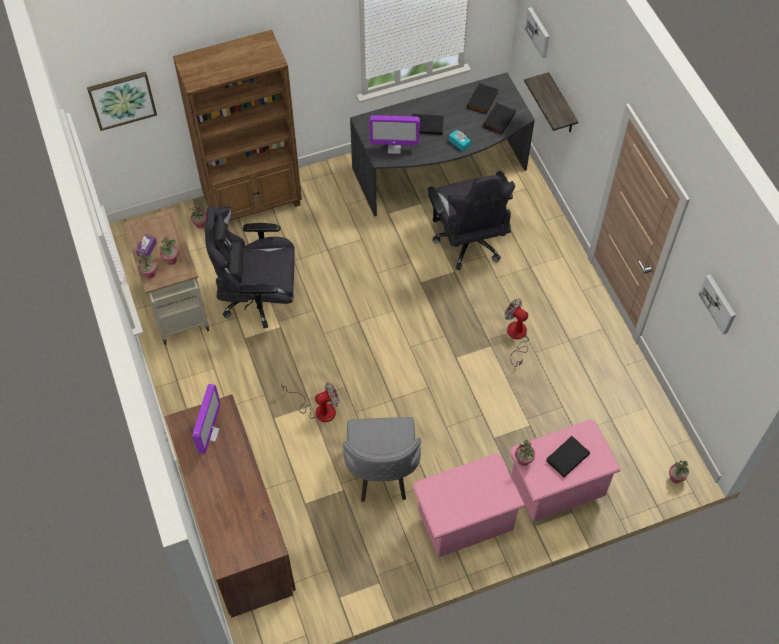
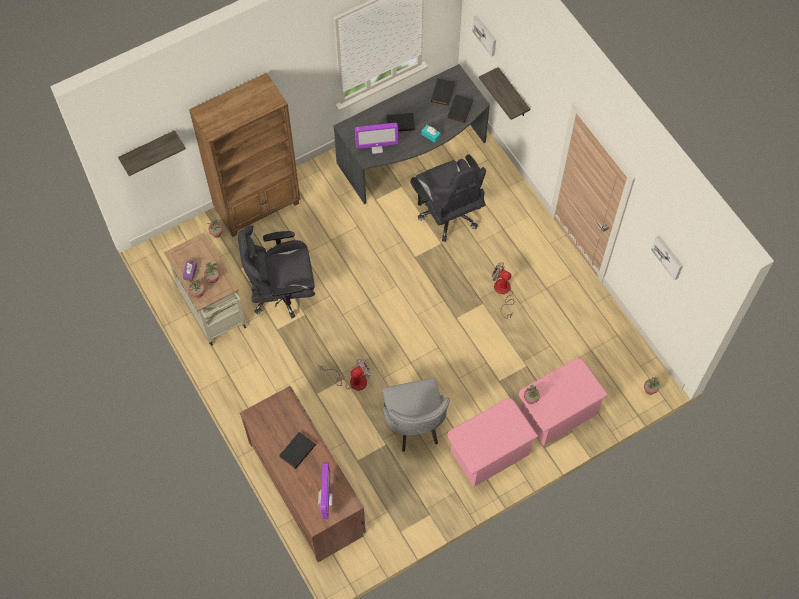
camera: 10 degrees left, 5 degrees up
(122, 100) = (148, 150): picture -> shelf
(209, 433) = (279, 421): monitor -> monitor (325, 499)
(567, 457) = (564, 391): black book -> black book (297, 450)

